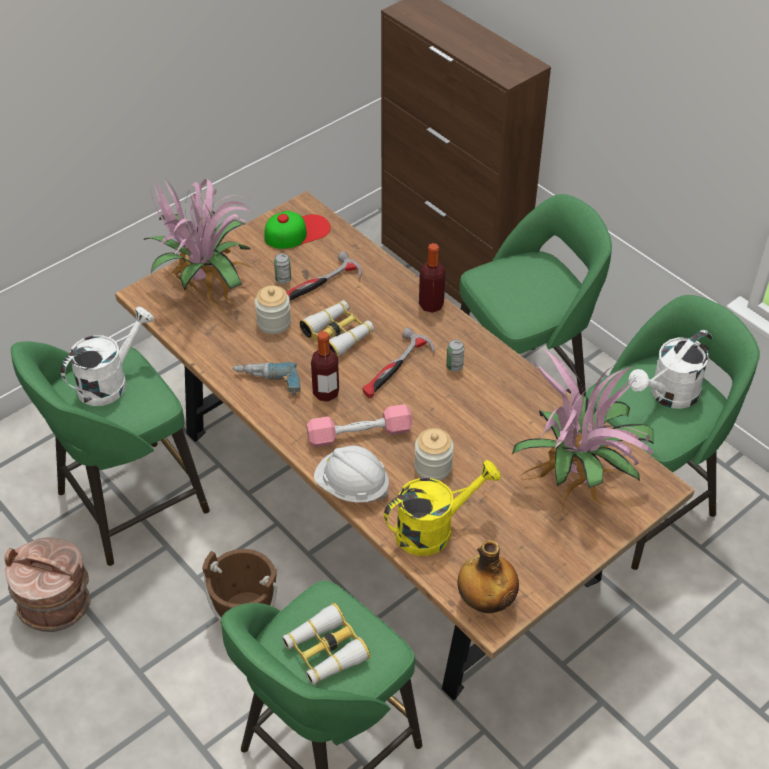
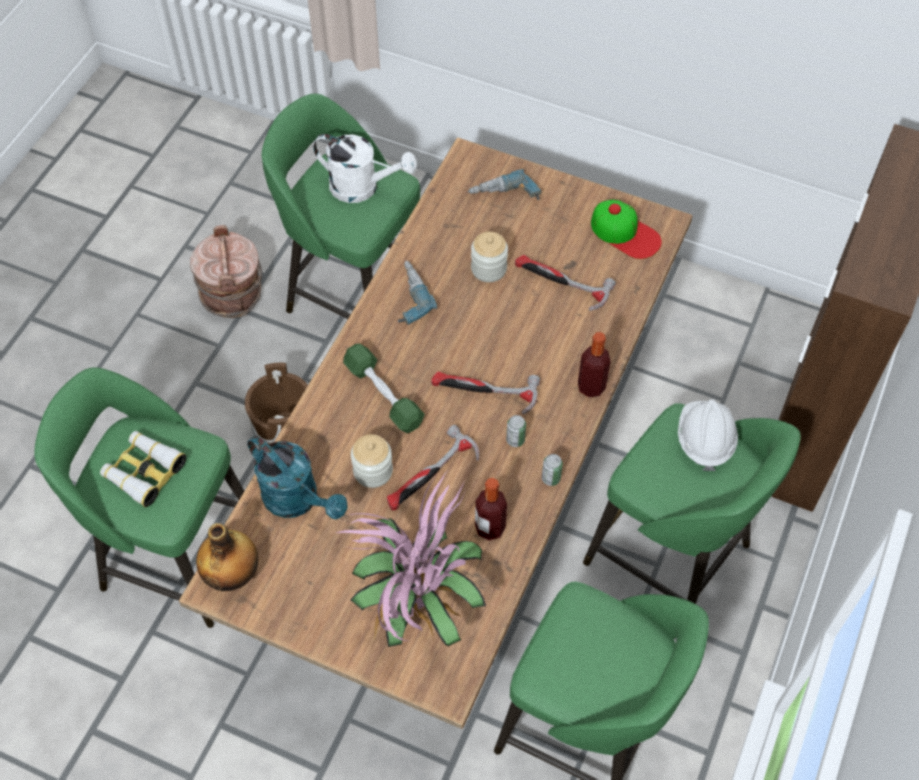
camera: 65 degrees right, 10 degrees up
(206, 287) = (504, 197): potted plant -> power drill
(283, 280) = (550, 251): can -> can (551, 478)
(326, 393) = (421, 347): bottle -> bottle (490, 528)
(338, 334) = (503, 325): binoculars -> none
(351, 487) = (317, 414): white hard hat -> white hard hat (704, 440)
(359, 434) = (383, 395): pink dumbbell -> green dumbbell
(434, 529) = (298, 500): yellow watering can -> turquoise watering can
(459, 430) = (431, 475): none -> hammer
(668, 395) = (603, 663): white watering can -> none

